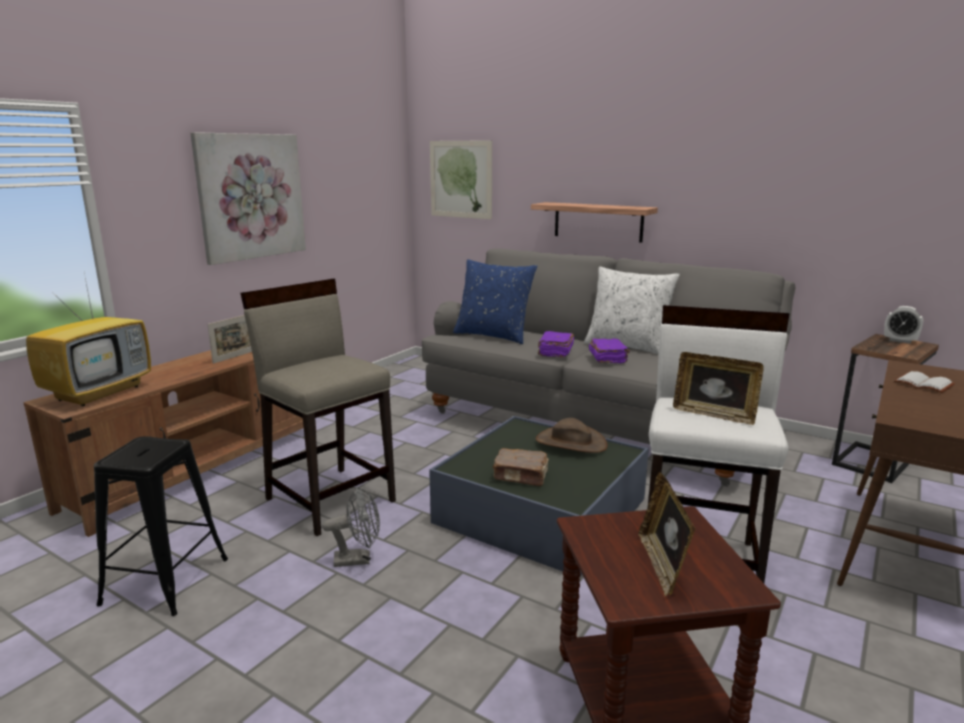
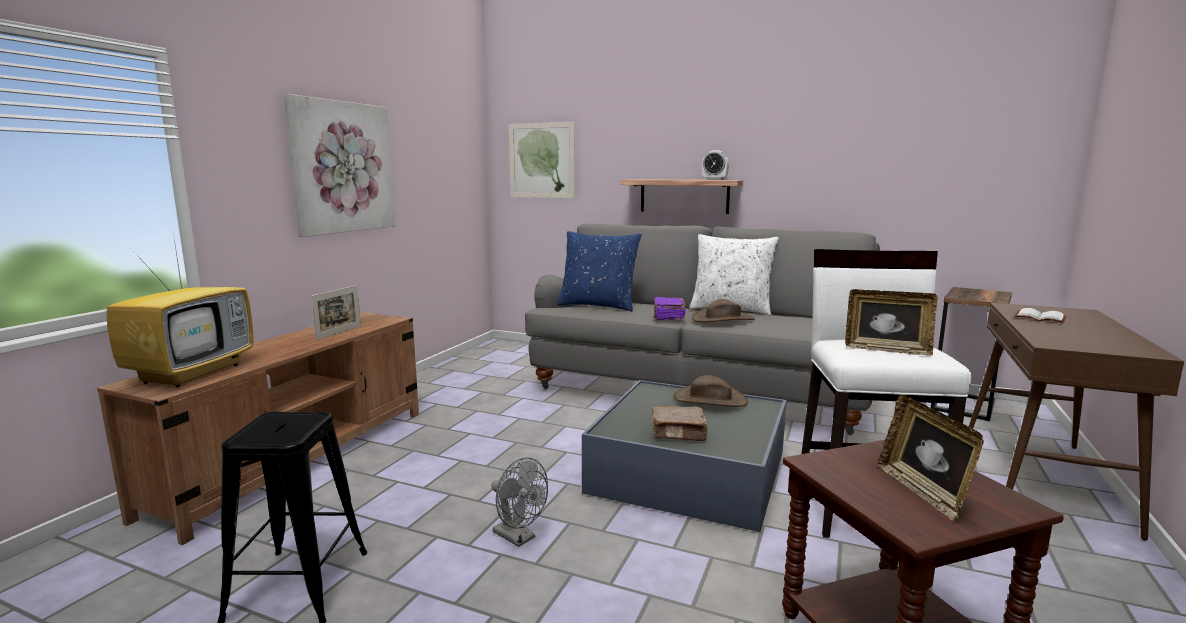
camera: 10 degrees left, 5 degrees down
(330, 499) = (461, 479): beige stool -> none
(358, 559) = (519, 537): grey fan -> grey fan turned 60 degrees clockwise
(608, 359) = (723, 319): purple book -> brown hat
(900, 341) = (978, 291): alarm clock -> alarm clock (714, 179)

